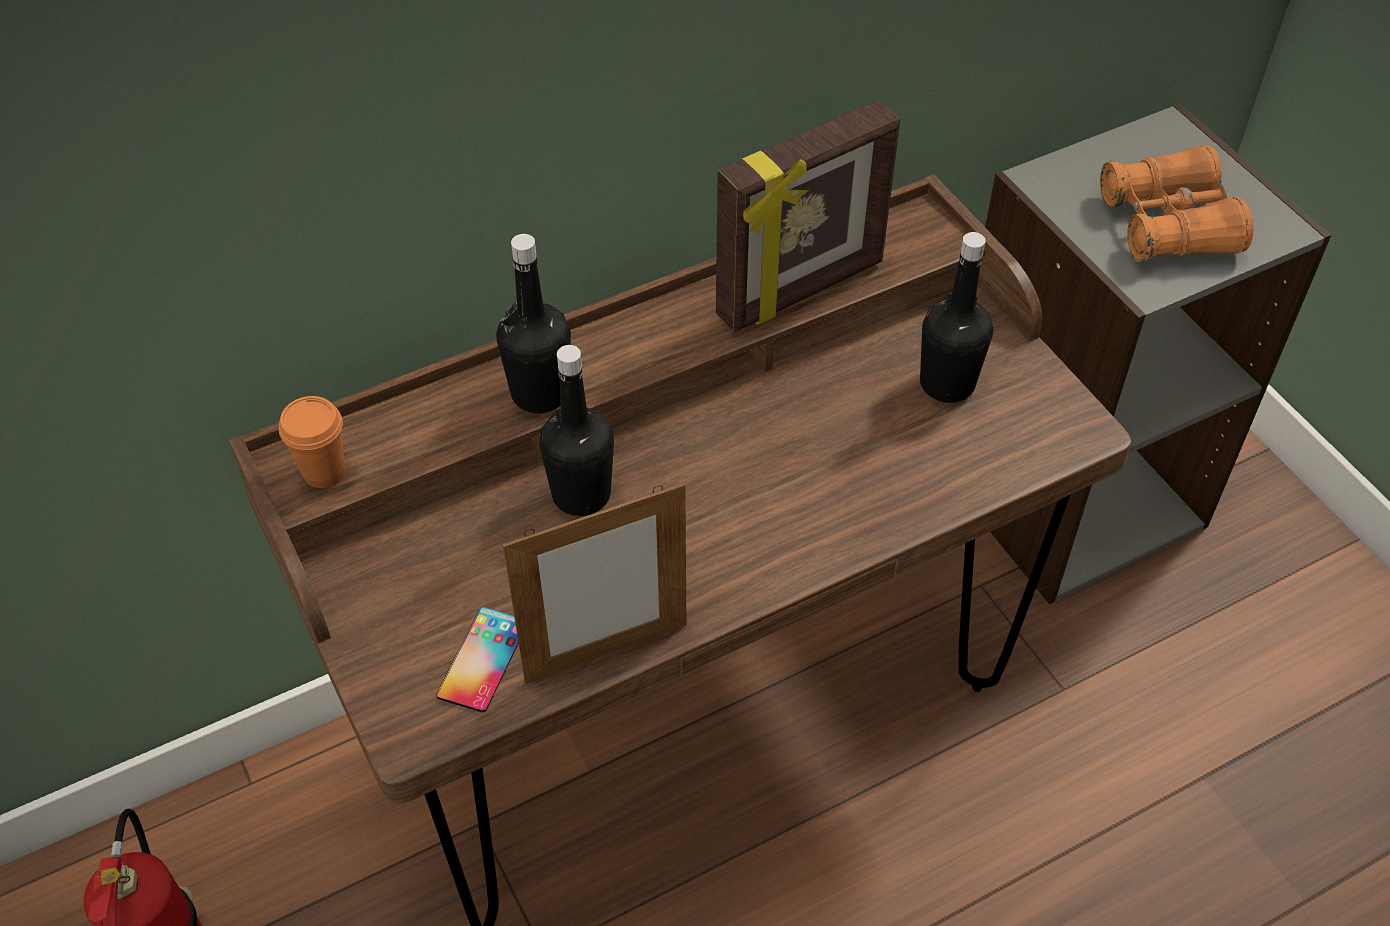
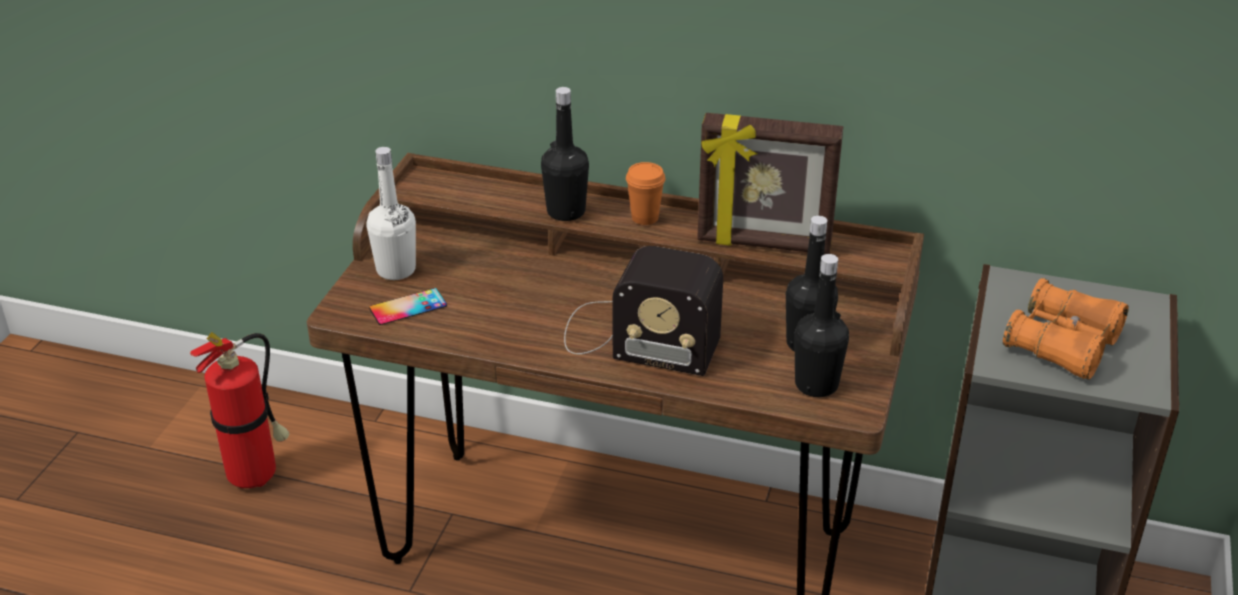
camera: 45 degrees right, 15 degrees down
(324, 472) = (429, 187): orange cup -> orange cup (645, 217)
(394, 617) = (396, 270): none -> white bottle
(581, 494) = (544, 276): black bottle -> black bottle (816, 384)
(606, 652) = (462, 339): picture frame -> none
(782, 503) = (635, 337): none -> radio

